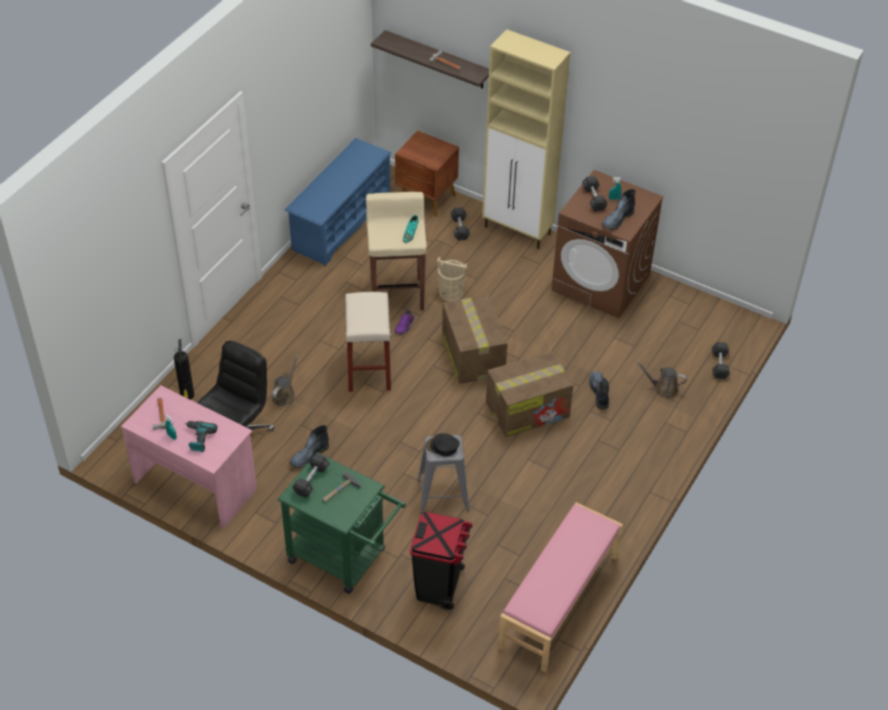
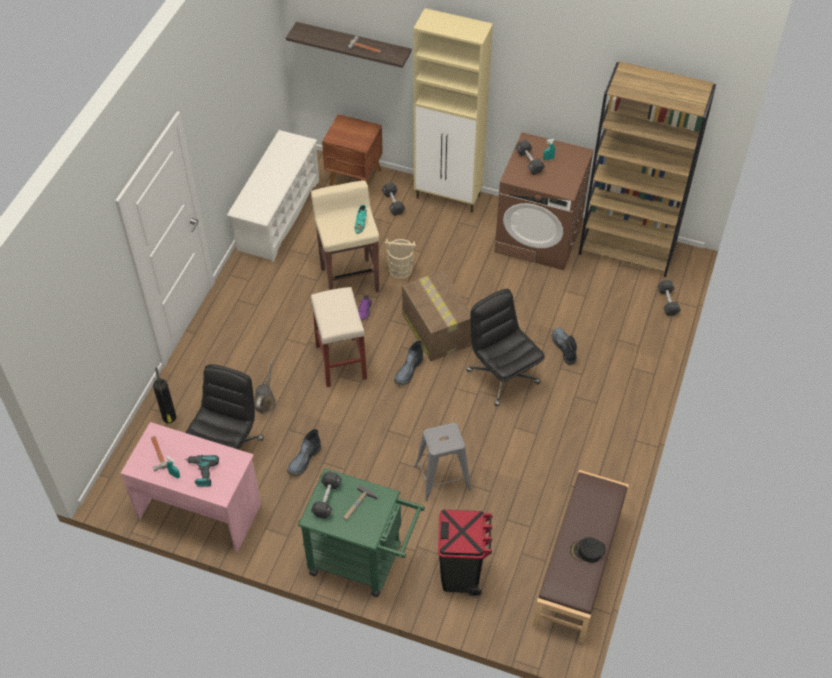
camera: 10 degrees left, 5 degrees up
(341, 223) = (278, 215): blue shoe rack -> white shoe rack
(442, 447) = (442, 437): black cap -> black cap (587, 551)
(528, 409) = (502, 376): cardboard box -> black office chair
(559, 602) = (579, 567): pink bench -> brown bench
(617, 220) = (556, 180): boot -> boot (408, 371)
(663, 389) = (622, 334): brown watering can -> none
(691, 308) = (628, 249): none -> brown bookcase

